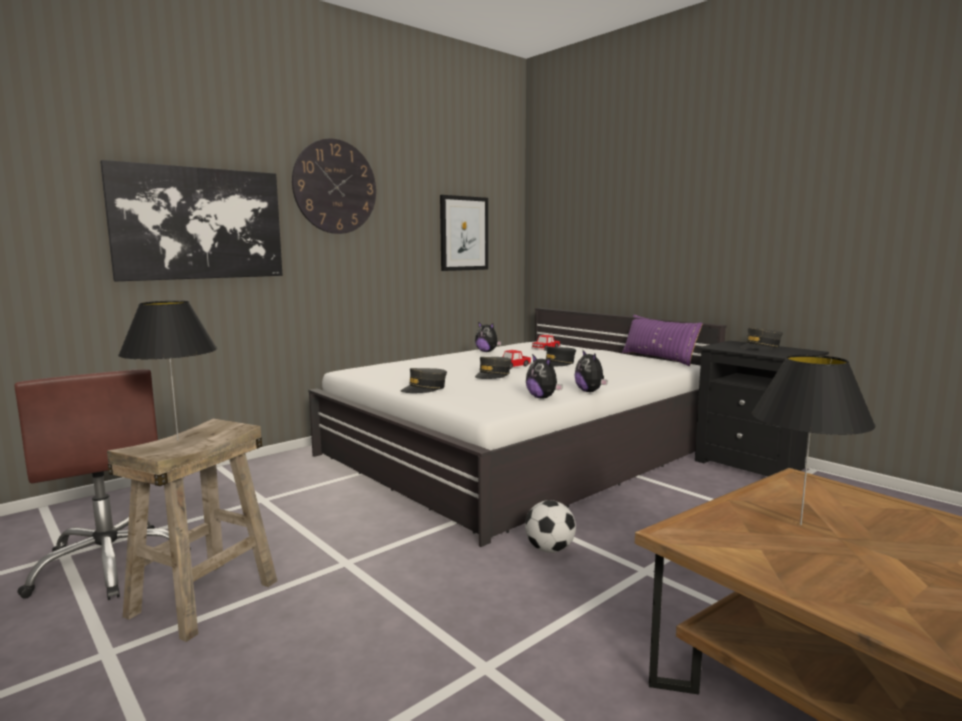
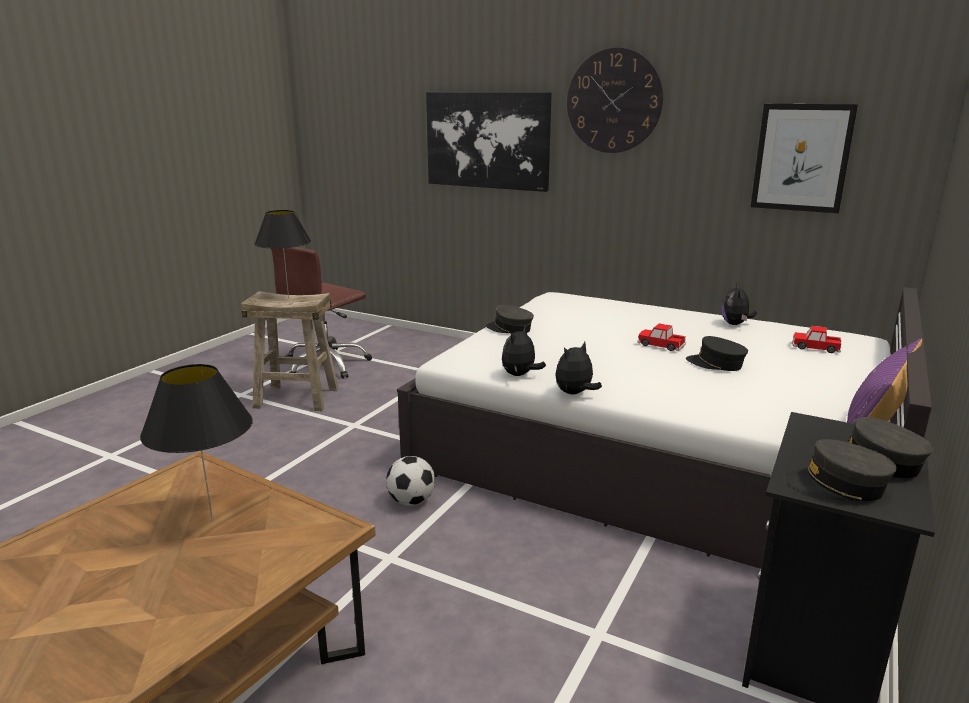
camera: 70 degrees right, 10 degrees up
(493, 375) = (600, 343): grey cap -> grey cap (837, 486)

